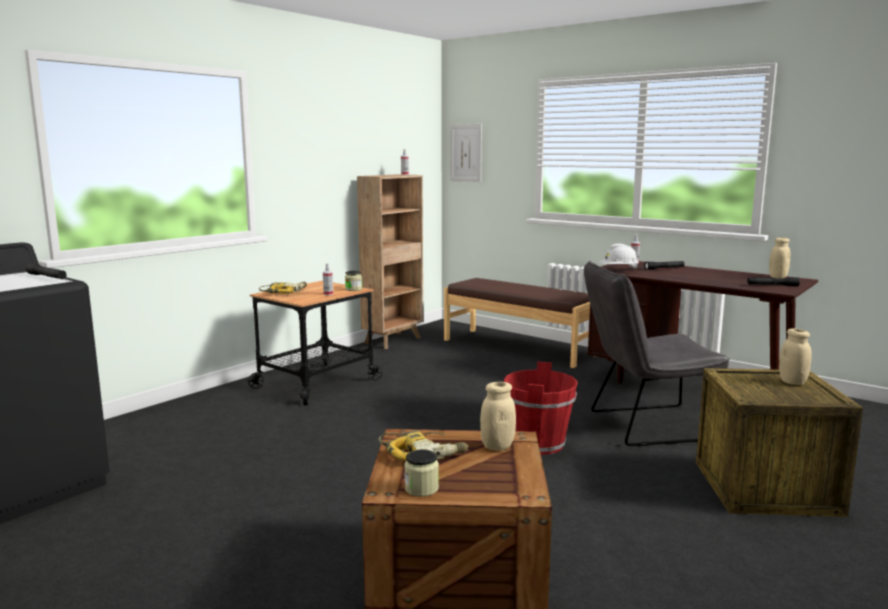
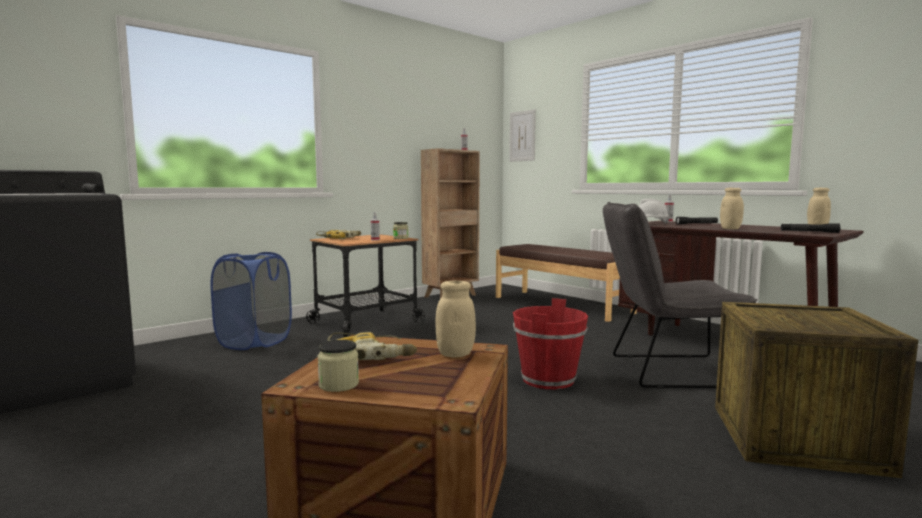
camera: 10 degrees right, 5 degrees down
(205, 418) = (254, 342): none -> blue laundry basket
(792, 382) = (827, 316): beige jar -> beige jar (730, 229)

